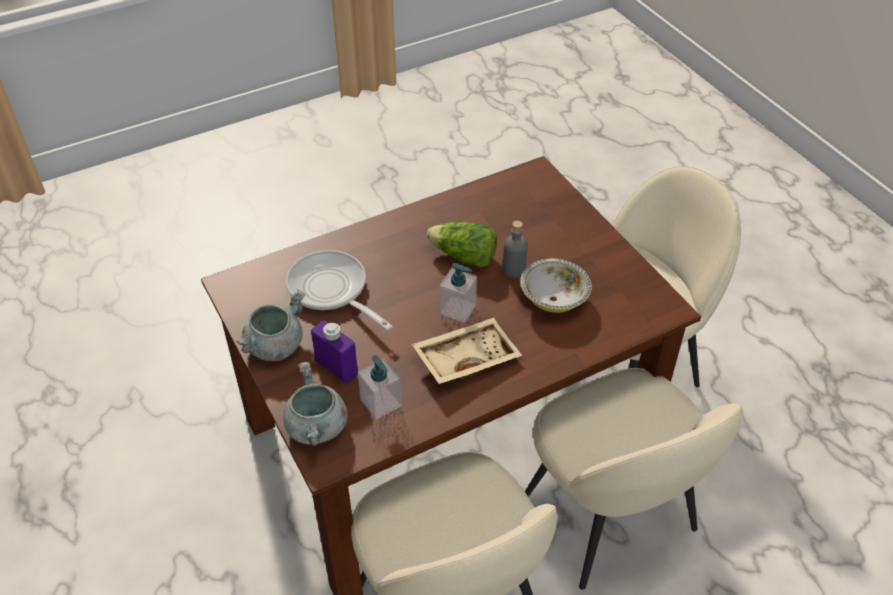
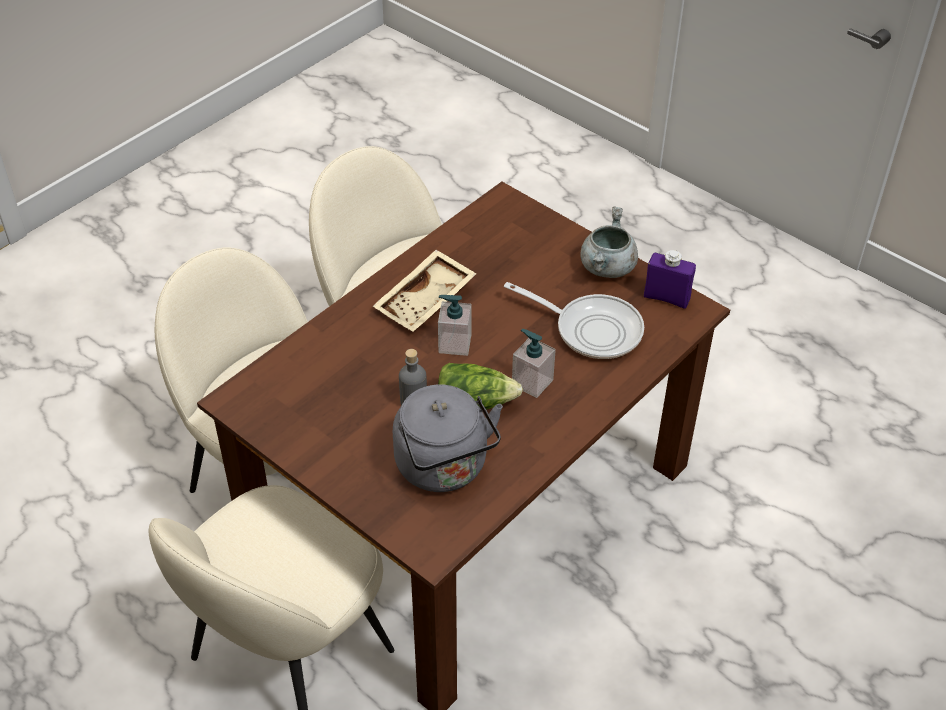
camera: 160 degrees right, 0 degrees up
(317, 427) = (525, 218): grey cooking pot -> none
(336, 367) = (540, 264): purple bottle -> purple bottle (666, 298)
(381, 403) = (484, 247): soap dispenser -> soap dispenser (532, 382)
(508, 217) = (444, 468): none -> grey kettle
(554, 299) = (359, 379): bowl -> none

